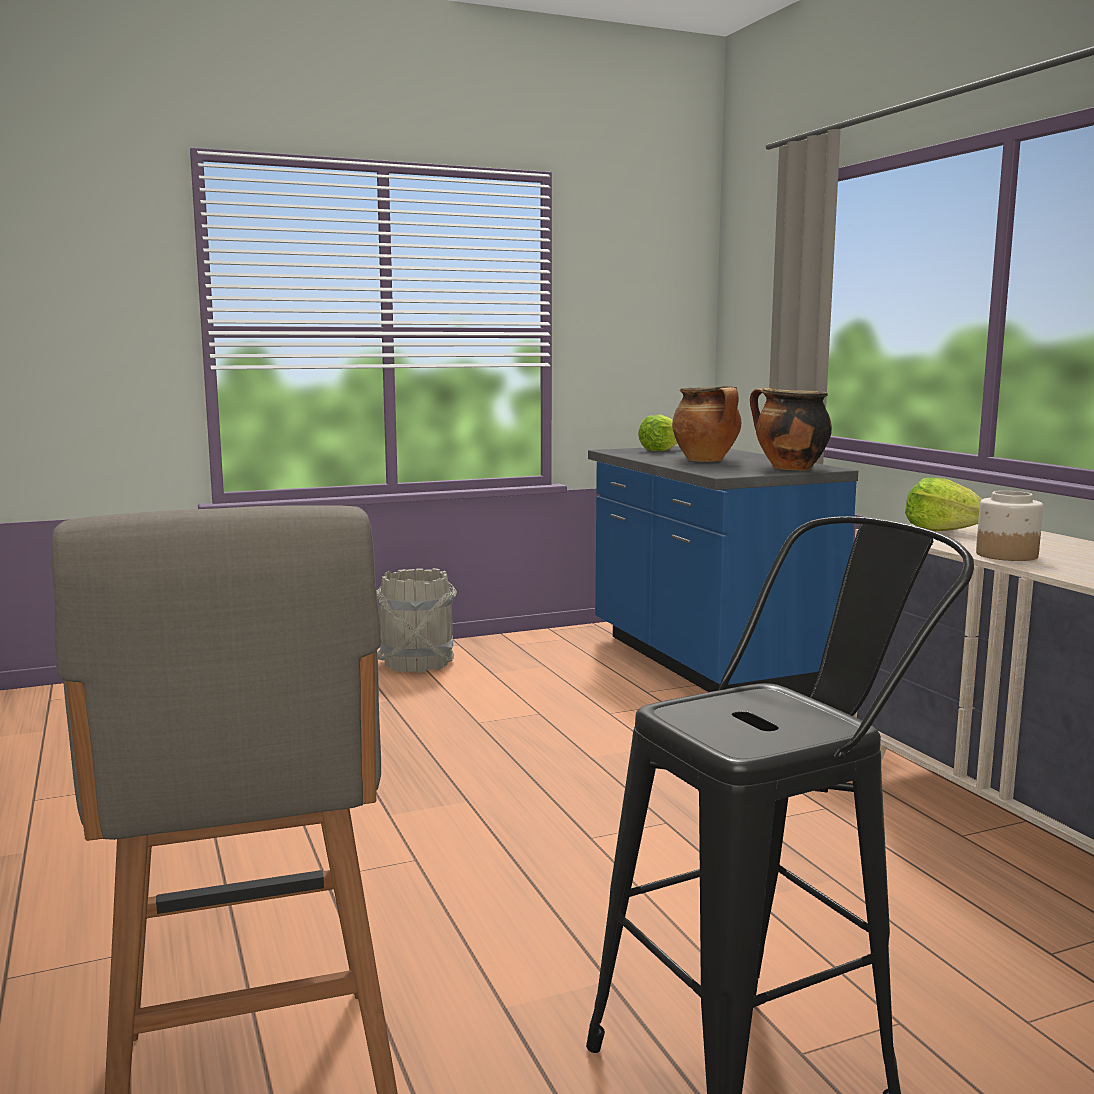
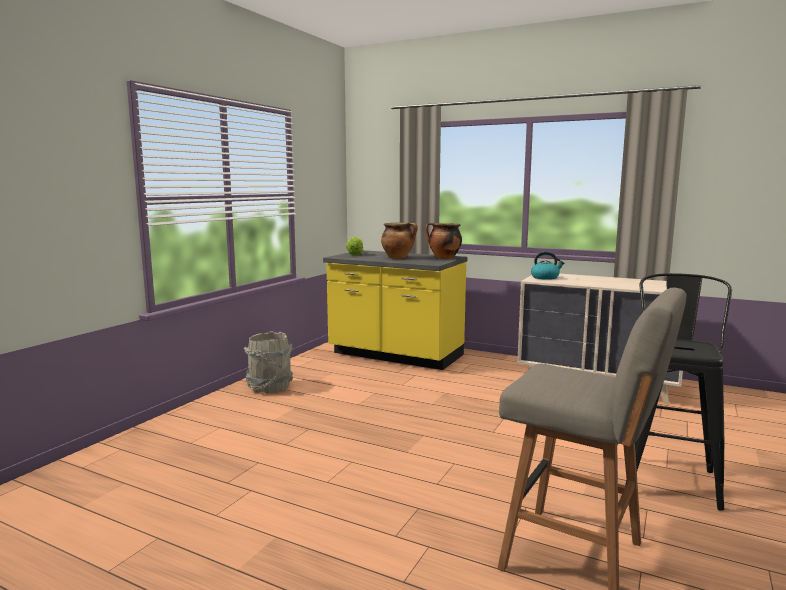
camera: 40 degrees left, 0 degrees up
(705, 663) = (395, 355): blue counter -> yellow counter
(942, 530) = (545, 277): lettuce -> kettle
(1005, 555) = (592, 283): jar -> none

